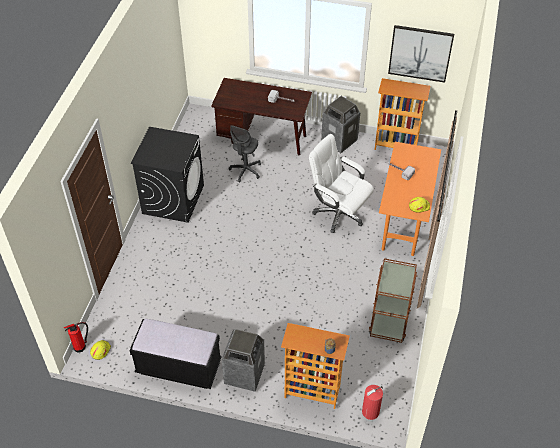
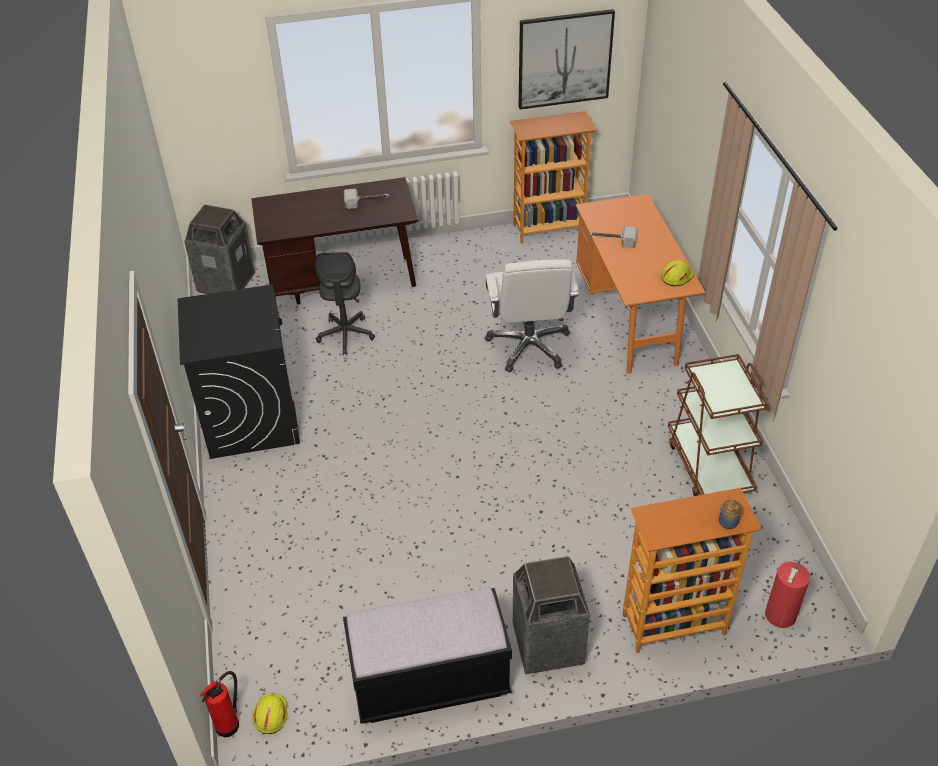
camera: 25 degrees left, 5 degrees down
(338, 213) = (529, 346): white office chair -> white office chair turned 105 degrees counterclockwise
(339, 141) = (462, 248): trash can -> trash can (226, 282)

